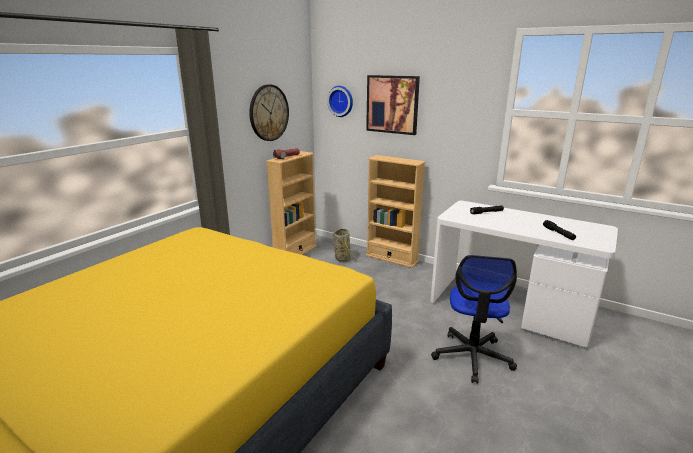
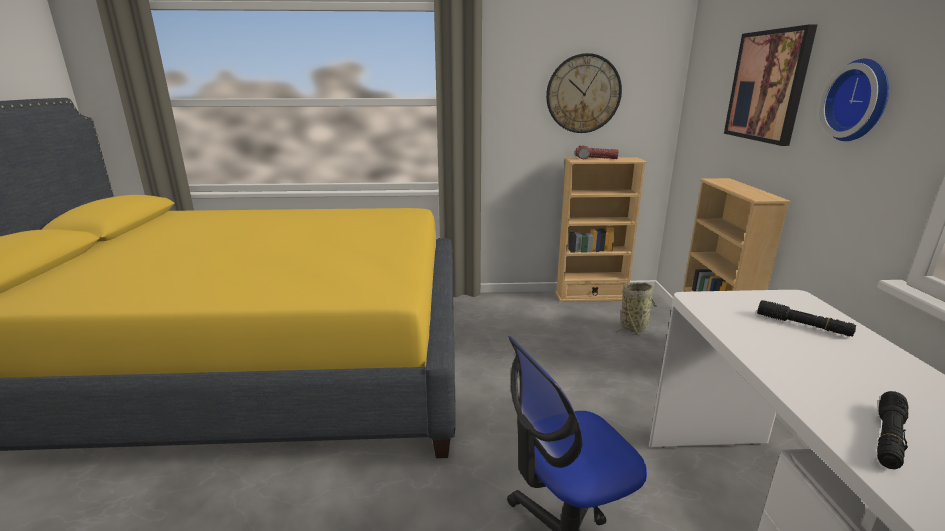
camera: 55 degrees right, 0 degrees up
(341, 101) = (710, 83): wall clock -> wall clock (860, 100)

